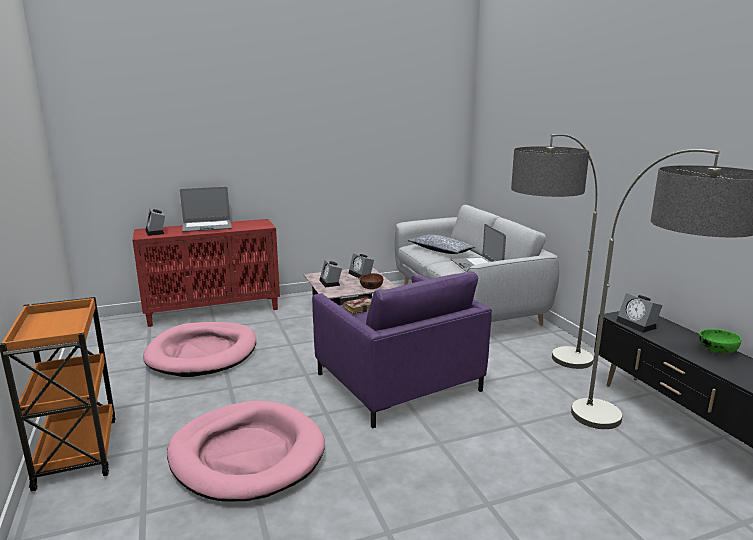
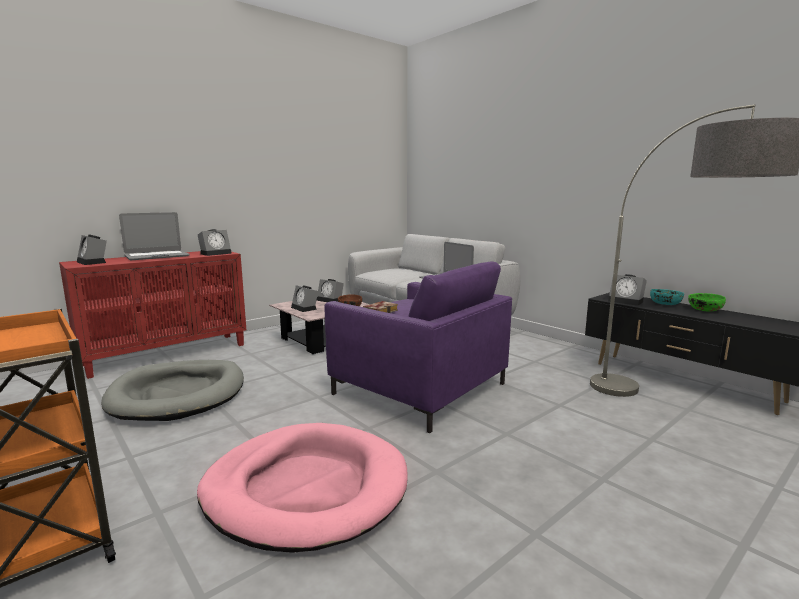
camera: 20 degrees left, 5 degrees down
(203, 353) = (178, 394): pink dog bed -> grey dog bed
(256, 226) = (216, 253): none -> alarm clock
(441, 250) = (400, 273): pillow -> none
(544, 374) = (542, 363): floor lamp -> none
(680, 334) = (665, 304): none -> turquoise bowl

